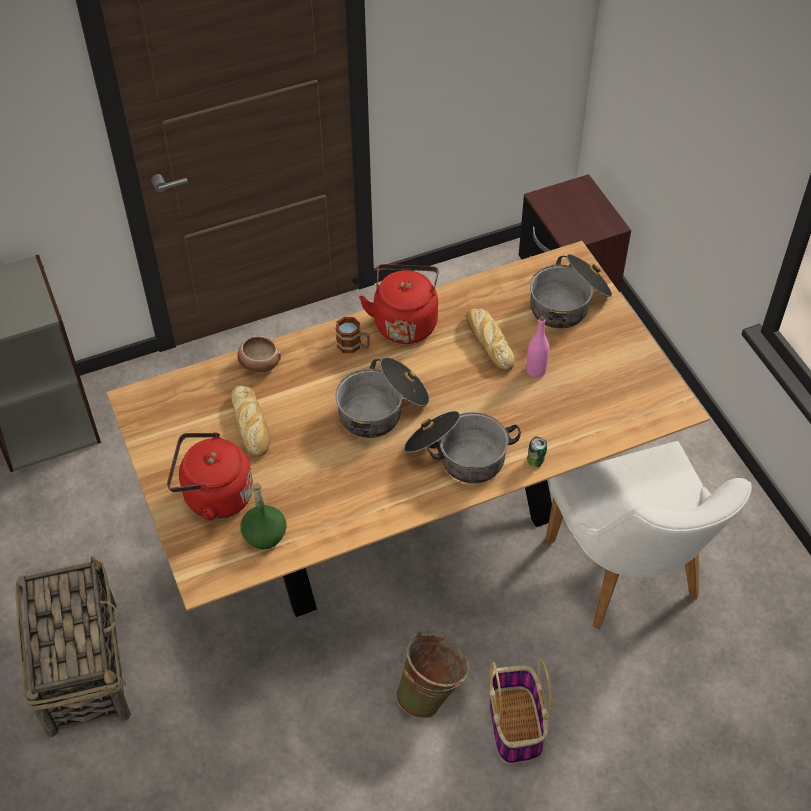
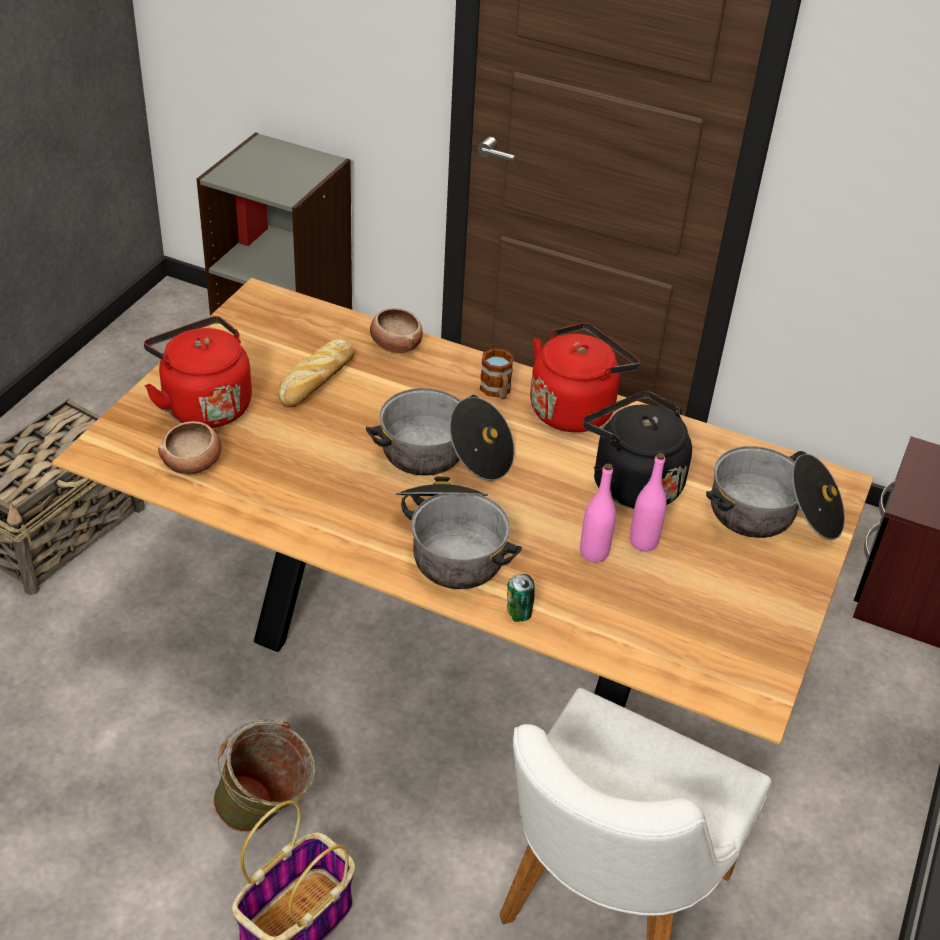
camera: 45 degrees right, 10 degrees down
(265, 535) = (193, 463): green bottle -> bowl
(488, 342) = (632, 483): bread -> black kettle
(523, 397) = (594, 553): none -> pink bottle

